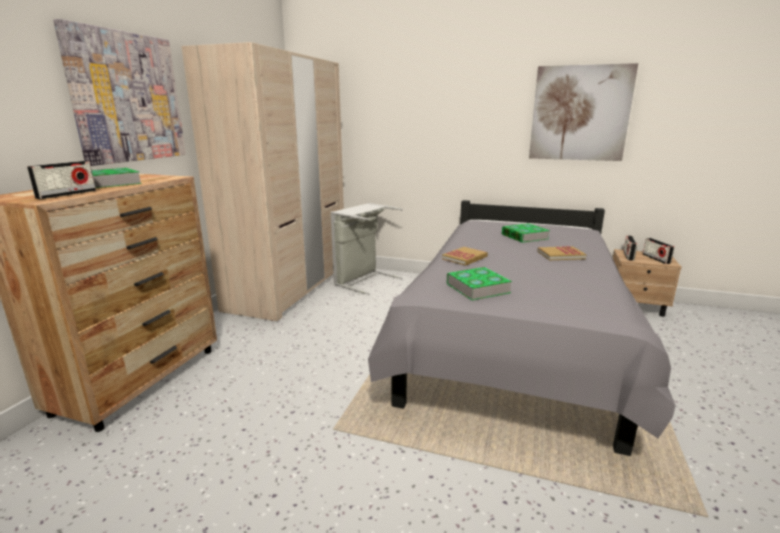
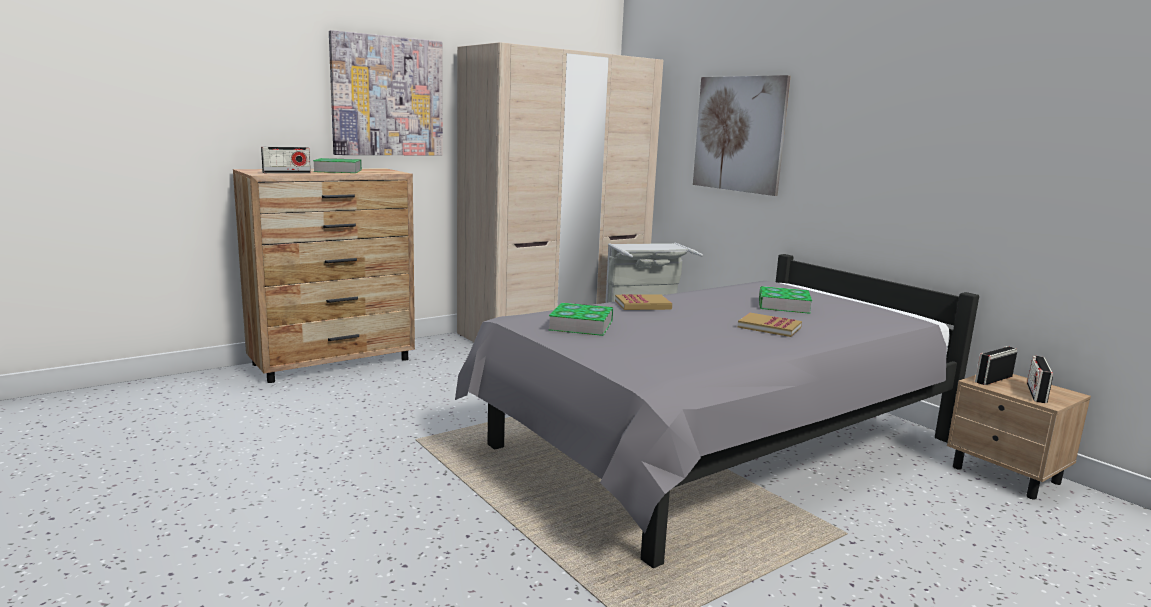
camera: 35 degrees right, 5 degrees down
(579, 113) = (952, 136): picture -> picture (739, 134)

